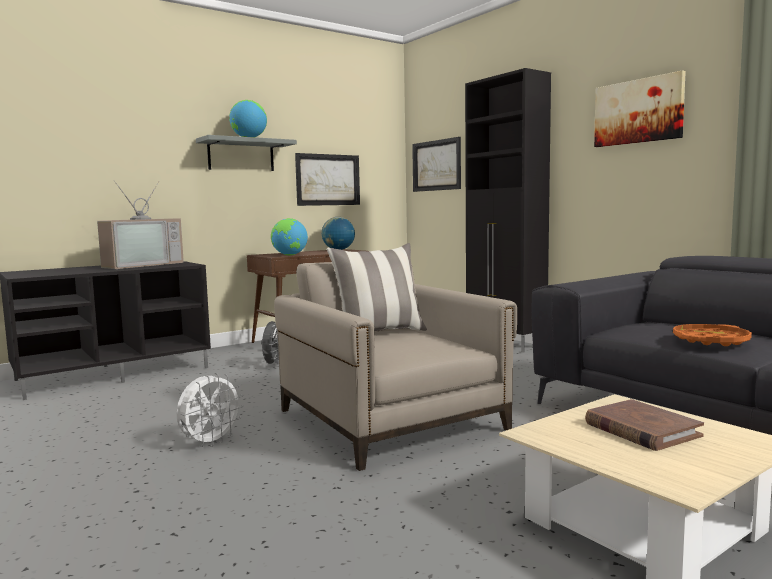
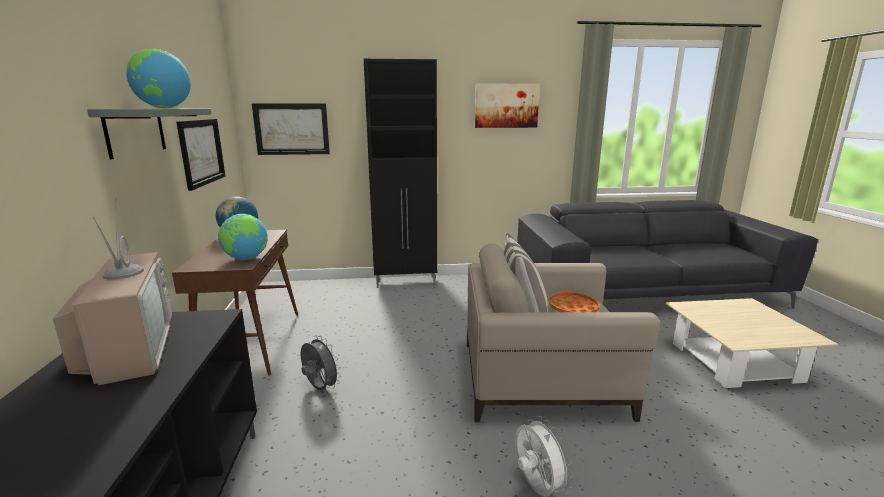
camera: 60 degrees left, 10 degrees up
(641, 429) = (731, 317): brown book -> none
(710, 341) = (639, 256): orange tray -> orange tray (573, 308)

